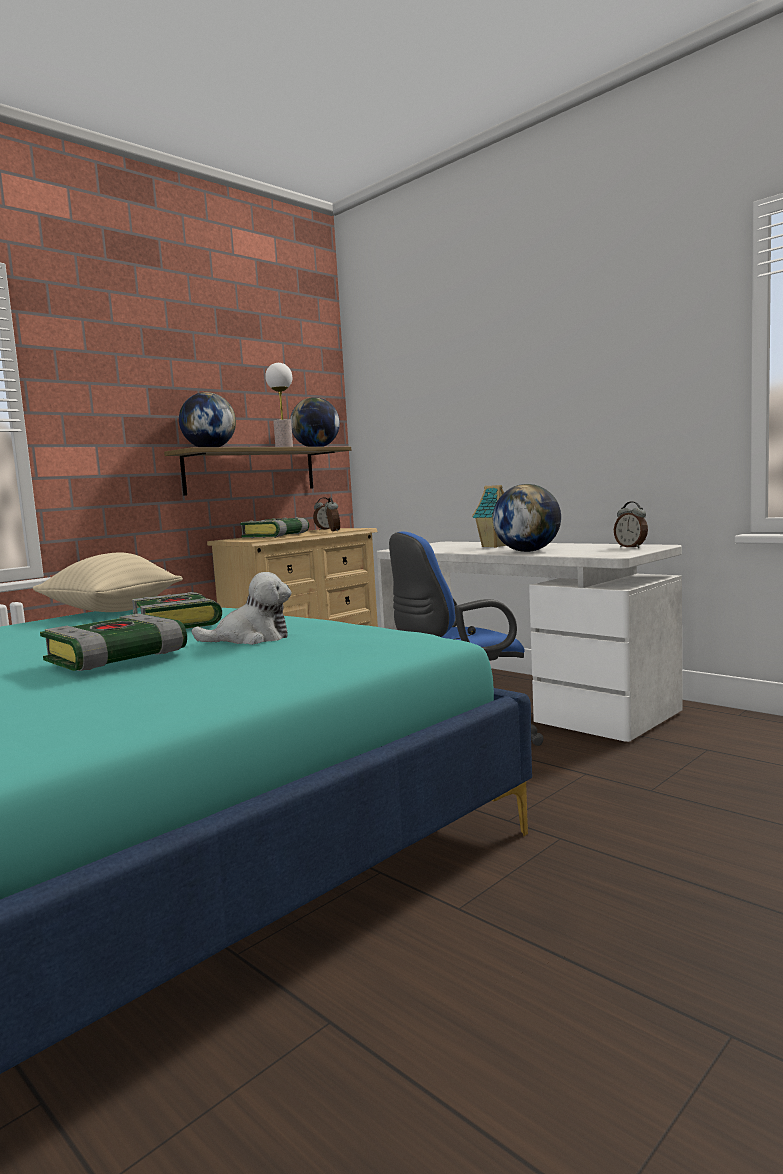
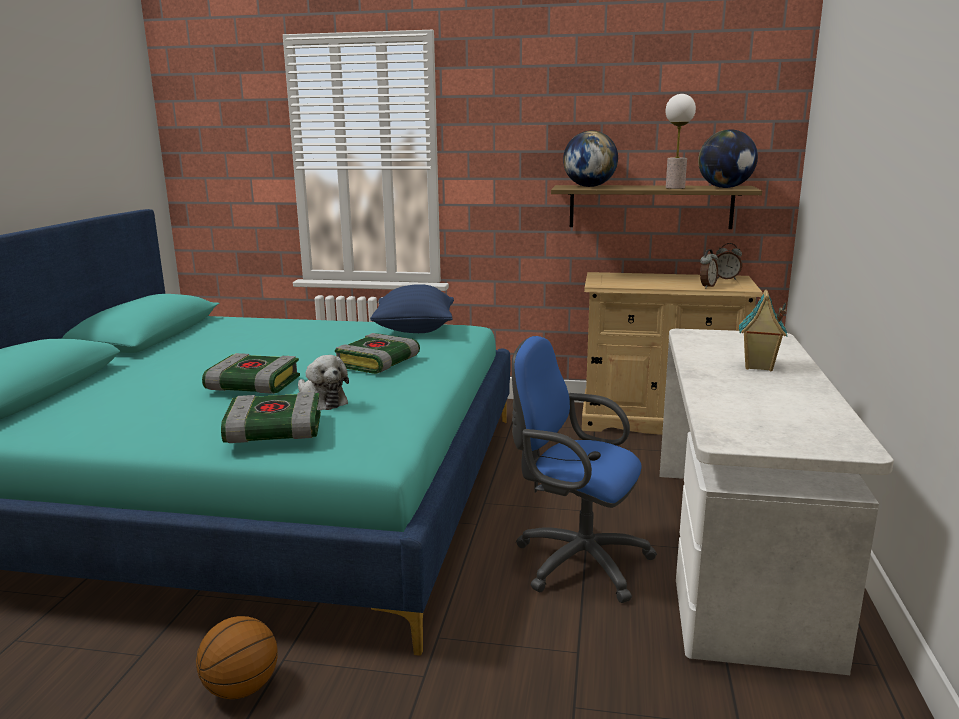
camera: 55 degrees right, 10 degrees up
(112, 612) = (414, 330): beige pillow -> blue pillow
(276, 536) = (641, 280): book -> book (272, 431)
(486, 945) = (241, 688): none -> basketball
(527, 551) = (720, 391): globe -> none
(631, 547) = (819, 436): alarm clock -> none

